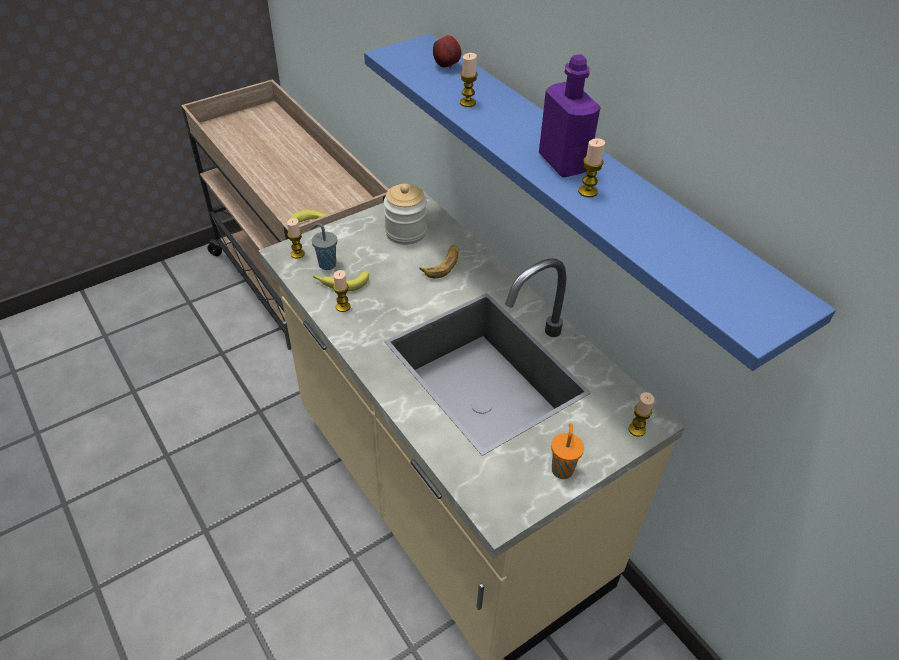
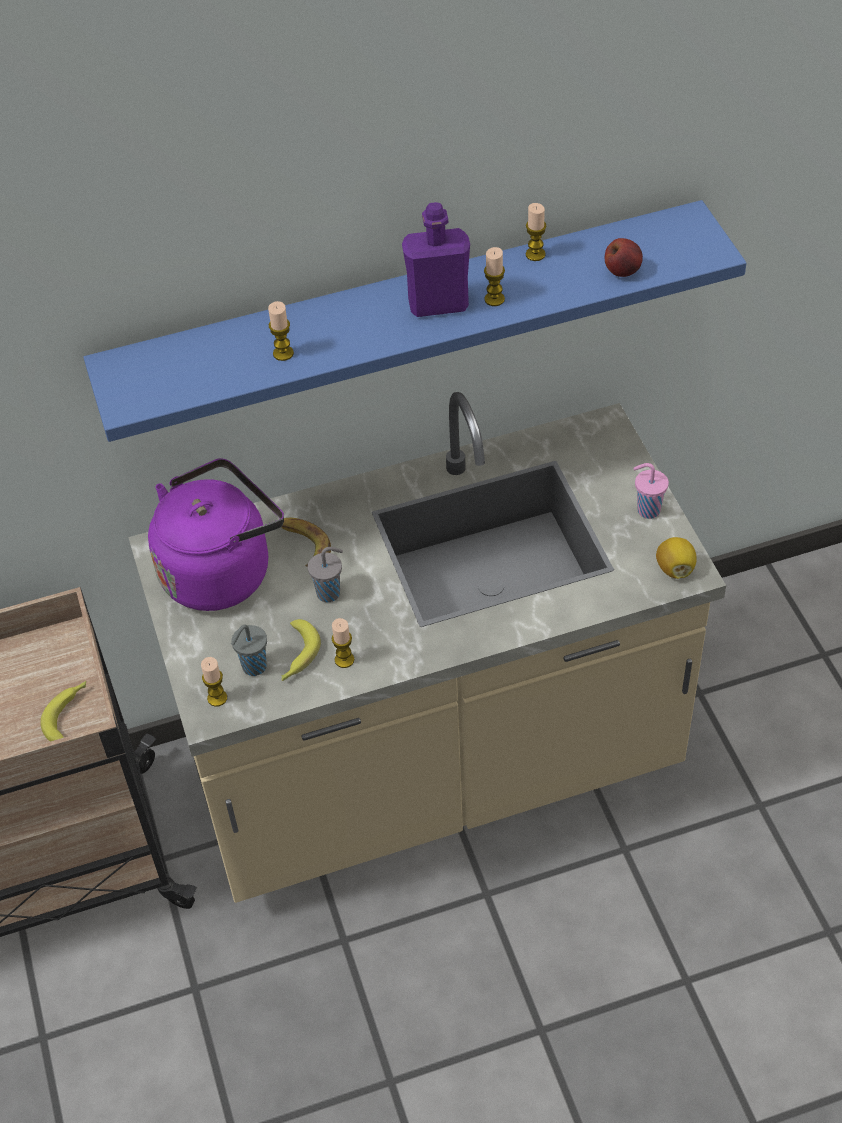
camera: 70 degrees left, 5 degrees up
(402, 287) = (330, 593): none -> grey cup
(406, 232) = (221, 570): jar -> purple kettle
(447, 66) = (185, 355): apple -> apple (622, 271)
(499, 502) = (675, 568): none -> lemon
(562, 469) = (647, 510): orange cup -> pink cup
(636, 429) = (614, 439): candle -> candle (535, 254)

